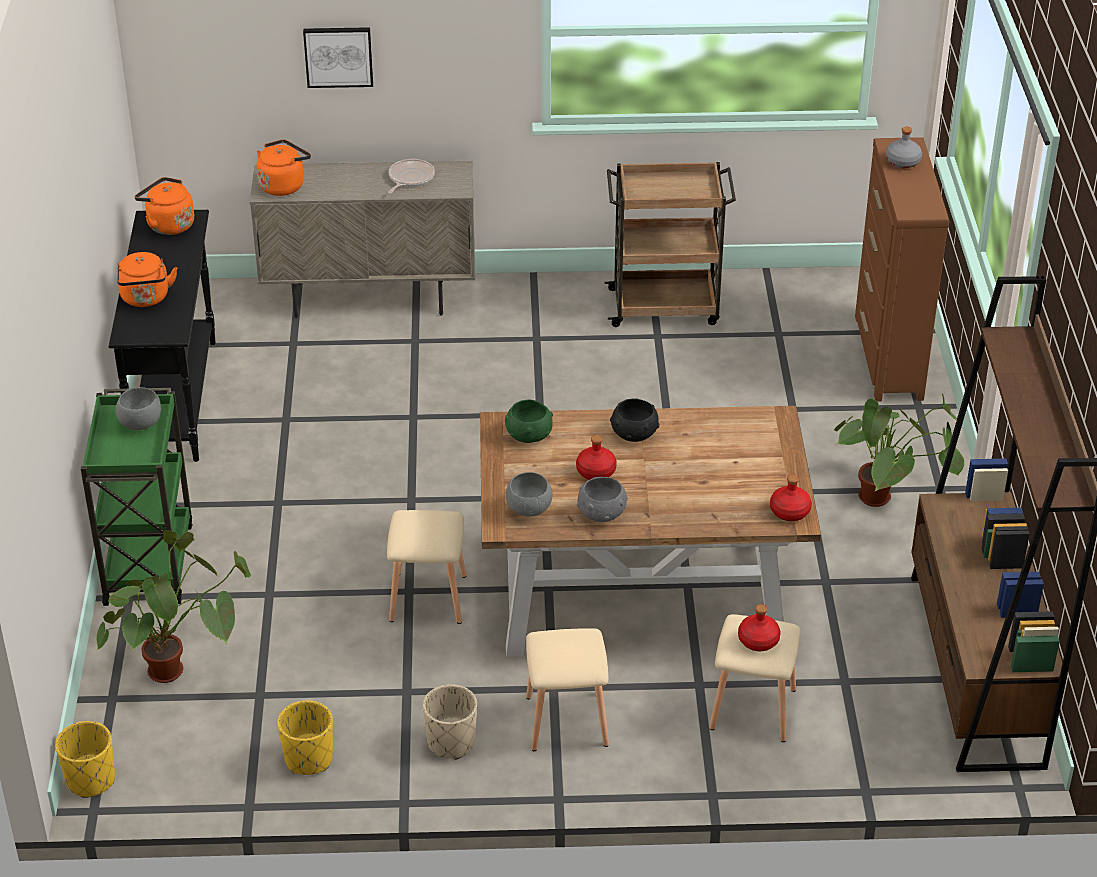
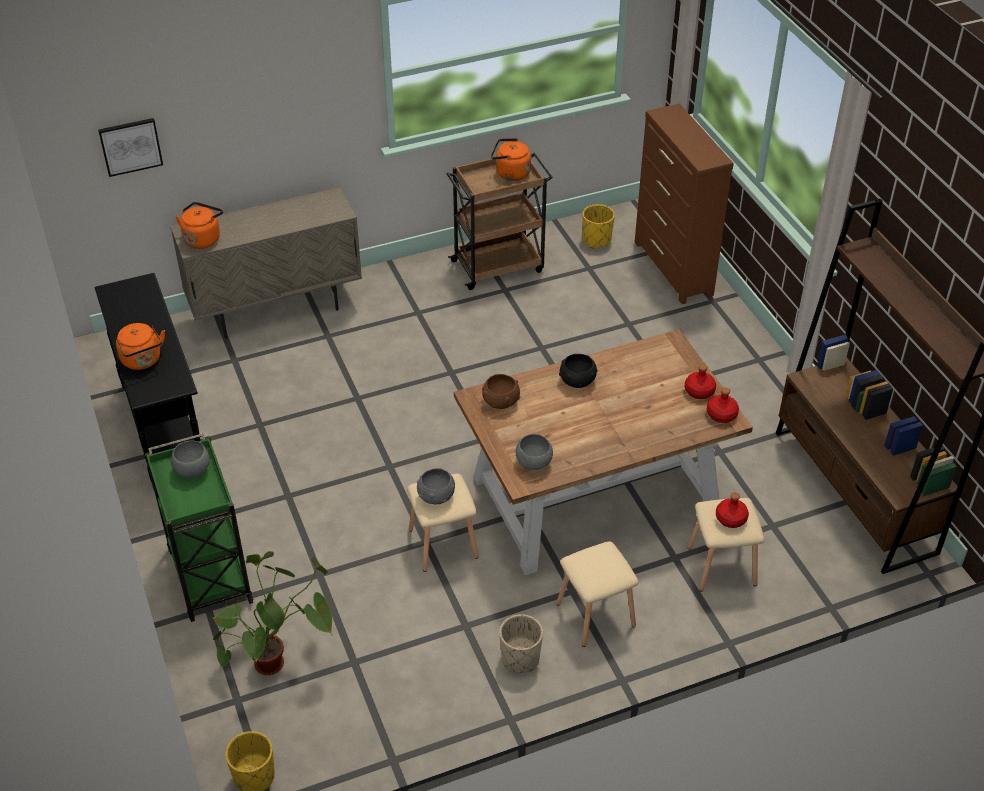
camera: 20 degrees left, 5 degrees up
(168, 225) = (128, 293): orange kettle -> orange kettle (510, 173)
(308, 759) = (419, 705): yellow planter -> yellow planter (596, 240)
(338, 56) = (228, 126): picture -> picture (130, 146)
(410, 178) = (300, 211): frying pan -> none
(528, 435) = (500, 401): green bowl -> brown bowl
(595, 472) = (566, 419): red bottle -> red bottle (699, 391)
(601, 513) = (588, 452): grey bowl -> grey bowl (435, 496)
(890, 502) = (731, 378): potted plant -> none
(902, 162) = (676, 125): grey bottle -> none

